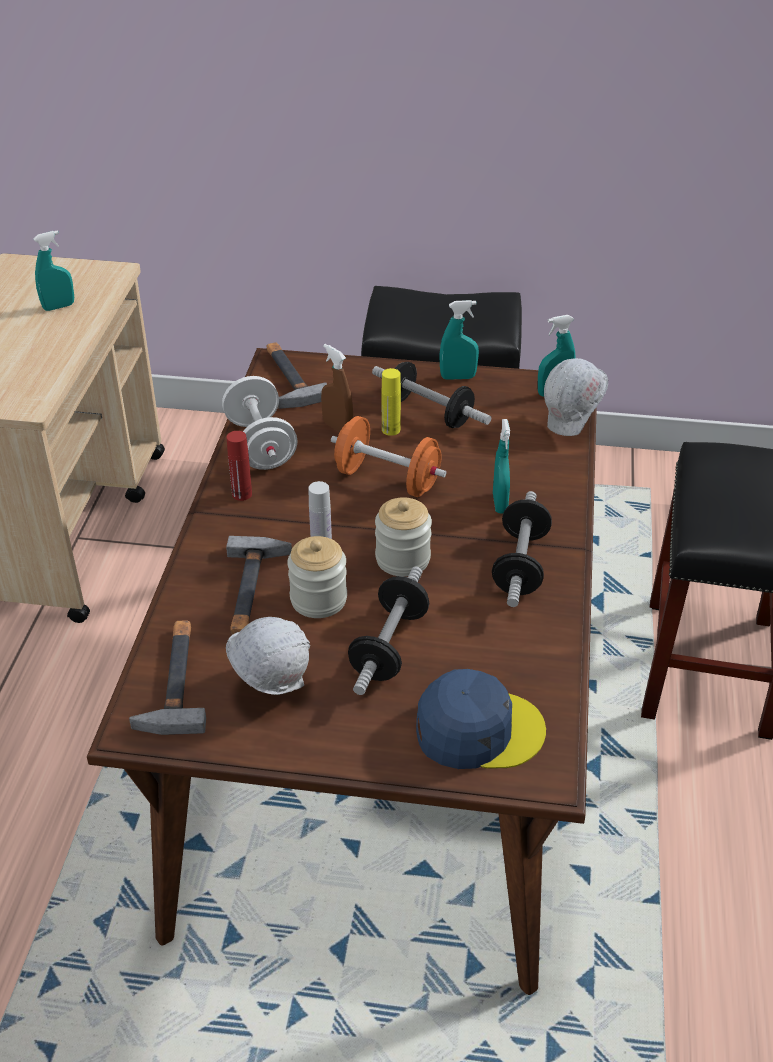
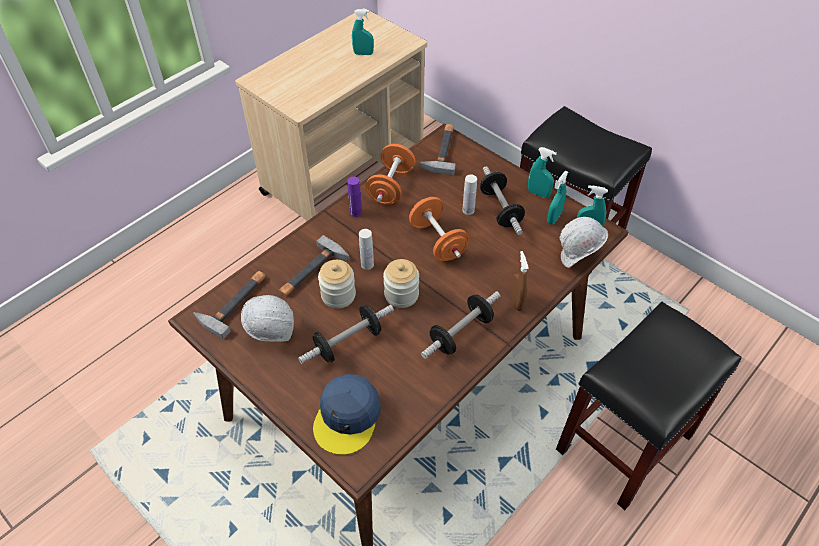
camera: 35 degrees right, 10 degrees up
(242, 494) = (356, 212): red bottle -> purple bottle
(261, 445) = (391, 187): white dumbbell -> orange dumbbell
(337, 427) = (440, 195): brown spray bottle -> brown spray bottle (516, 302)
(391, 430) = (468, 210): yellow bottle -> white bottle
(478, 729) = (348, 417): blue cap -> blue cap turned 75 degrees clockwise
(500, 503) = (485, 288): turquoise spray bottle -> turquoise spray bottle (554, 218)

